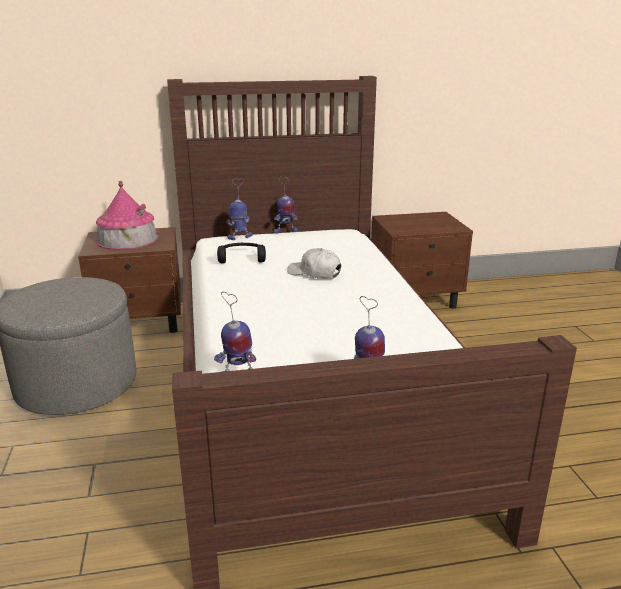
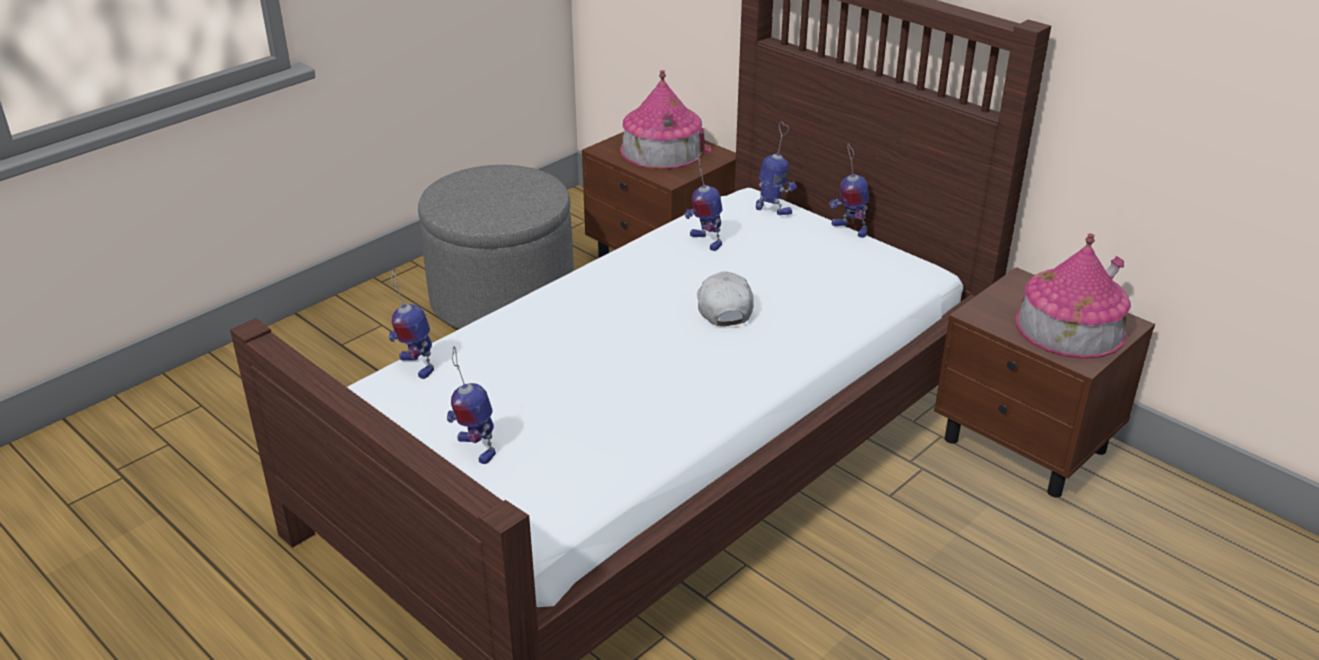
camera: 55 degrees right, 10 degrees up
(242, 258) = (705, 241): black headphones -> toy robot
(431, 222) = (1070, 327): none -> toy house

